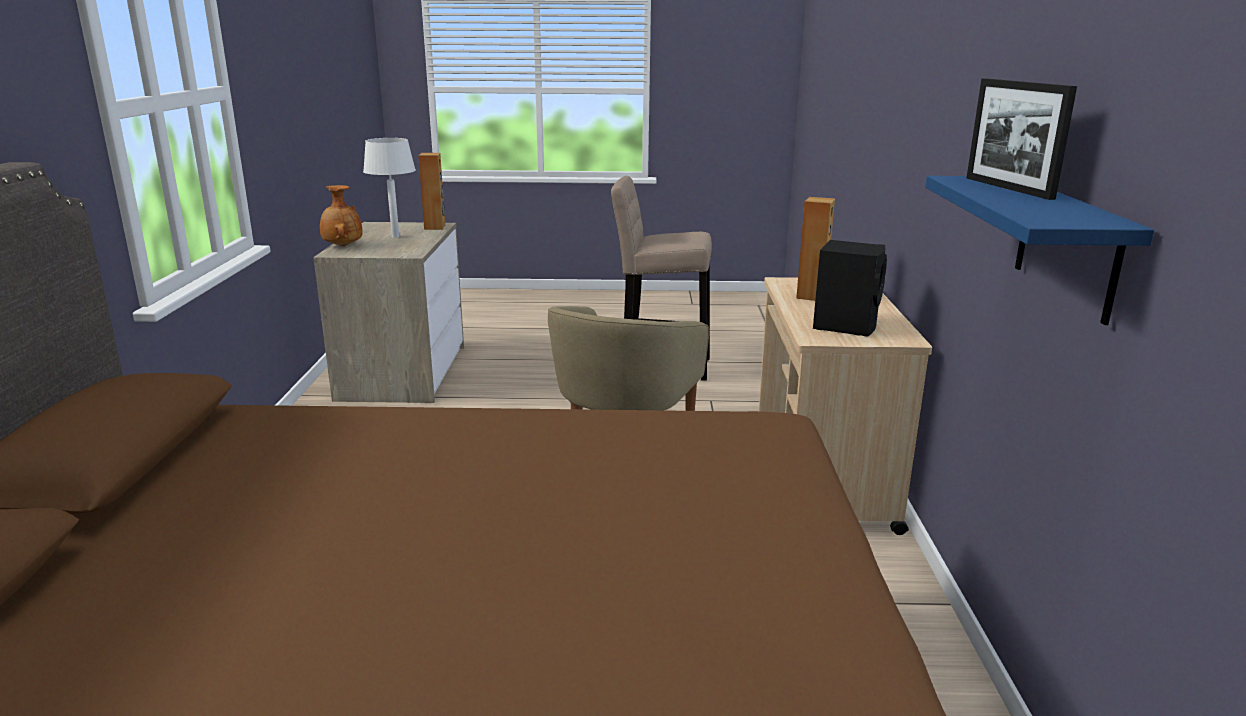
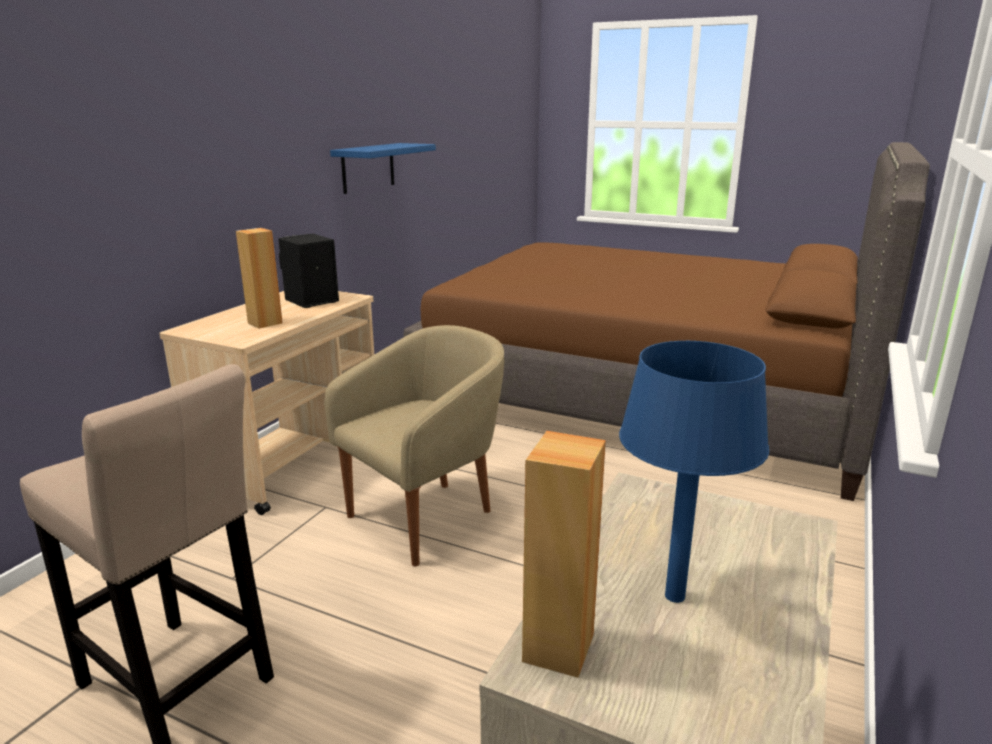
camera: 155 degrees left, 0 degrees up
(342, 246) = (798, 564): brown vase -> none
(395, 237) = (674, 595): white table lamp -> blue table lamp
(1008, 188) = (370, 147): picture frame -> none

